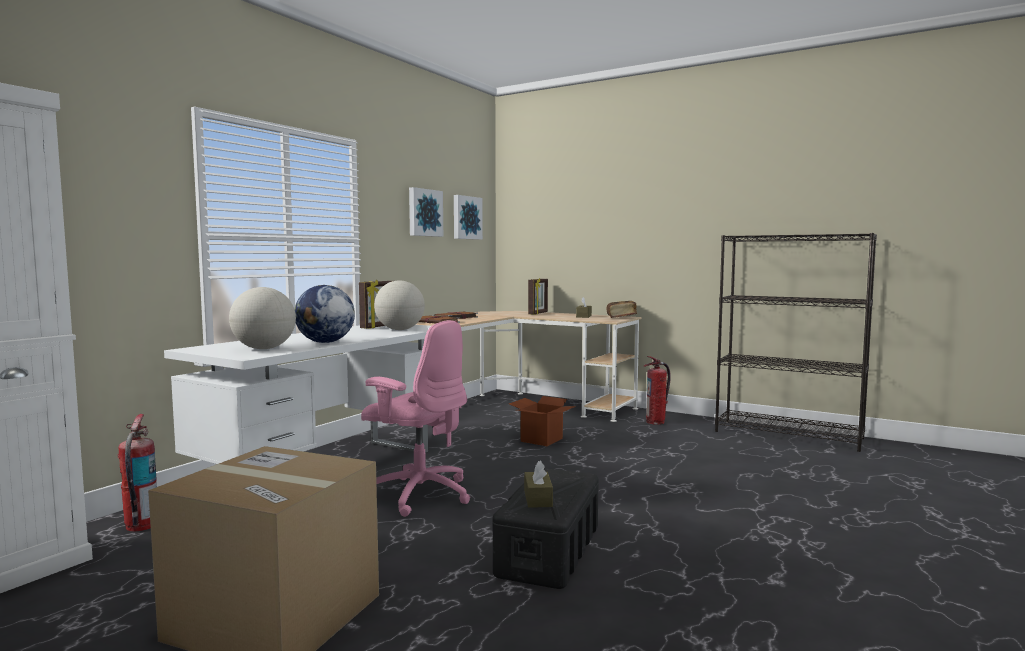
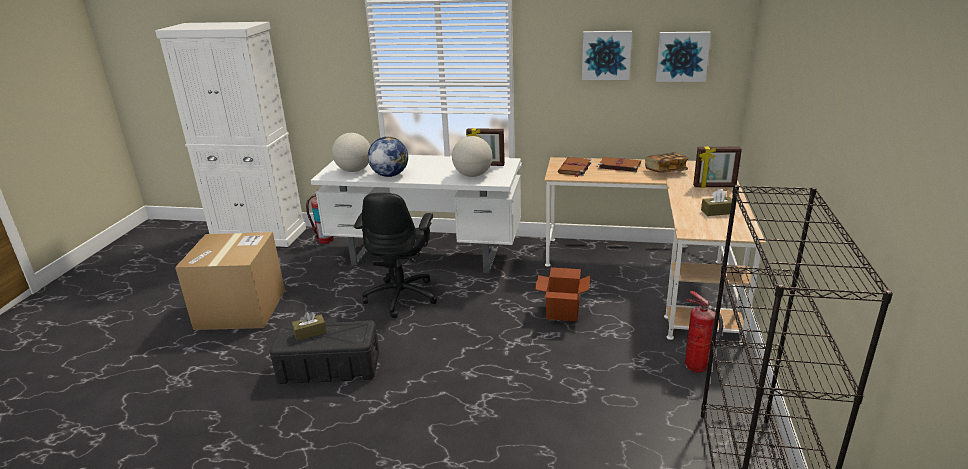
camera: 70 degrees right, 20 degrees up
(419, 494) = (402, 296): pink office chair -> black office chair
(621, 317) = (736, 232): book -> book (665, 171)

